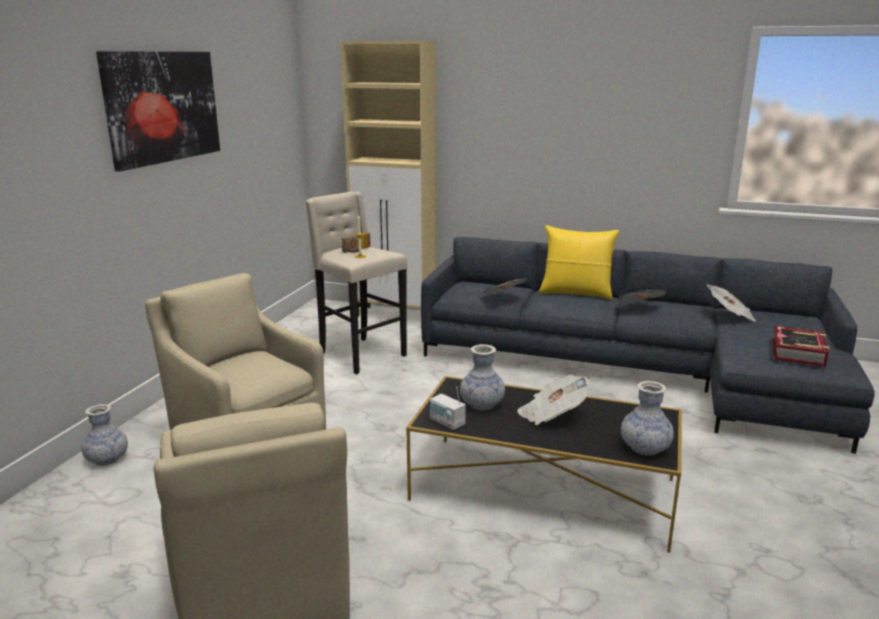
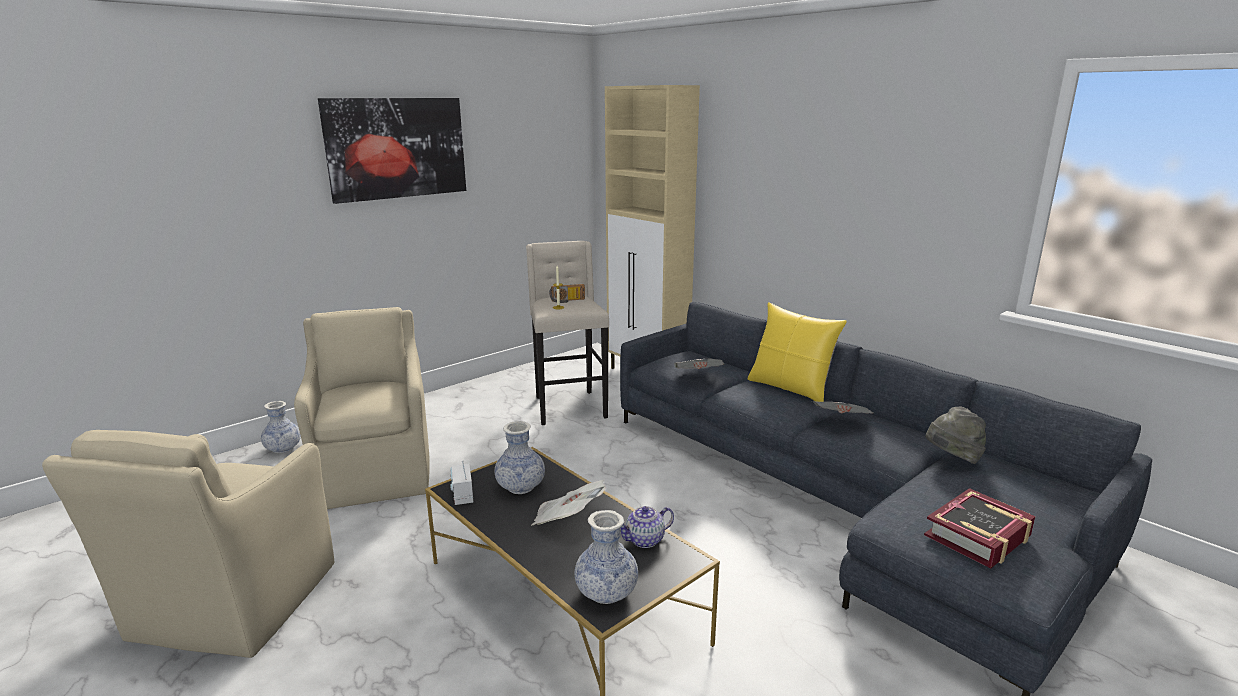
camera: 30 degrees right, 0 degrees up
(621, 411) = (645, 540): none -> teapot
(730, 315) = (952, 459): newspaper -> grey hat

